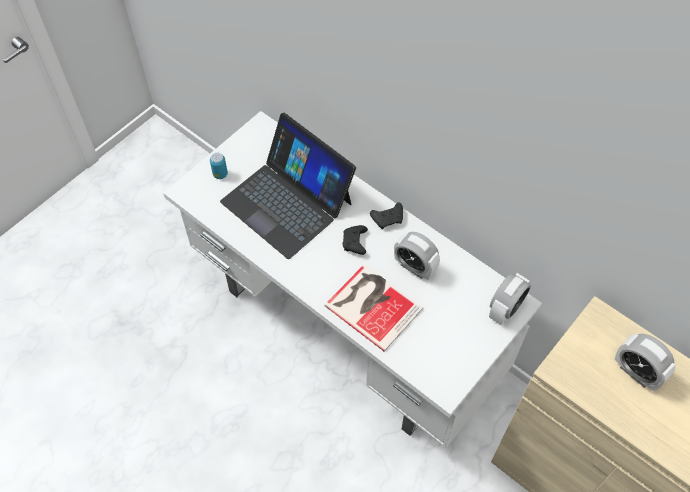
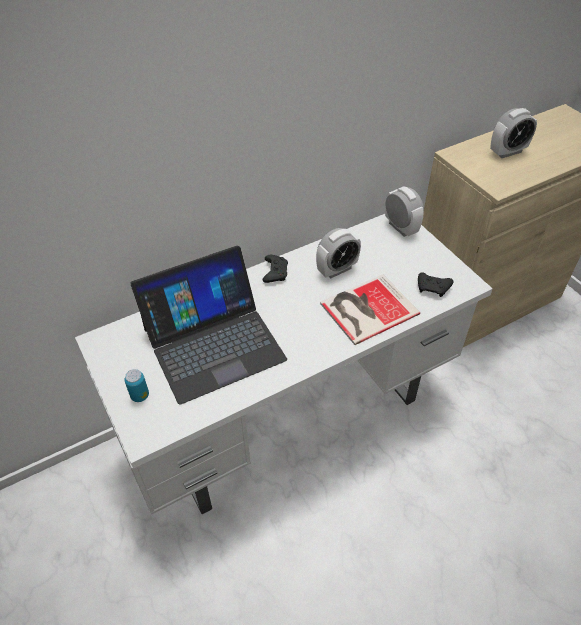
camera: 70 degrees left, 10 degrees down
(355, 243) = (291, 303): black game controller -> black game controller (433, 288)

